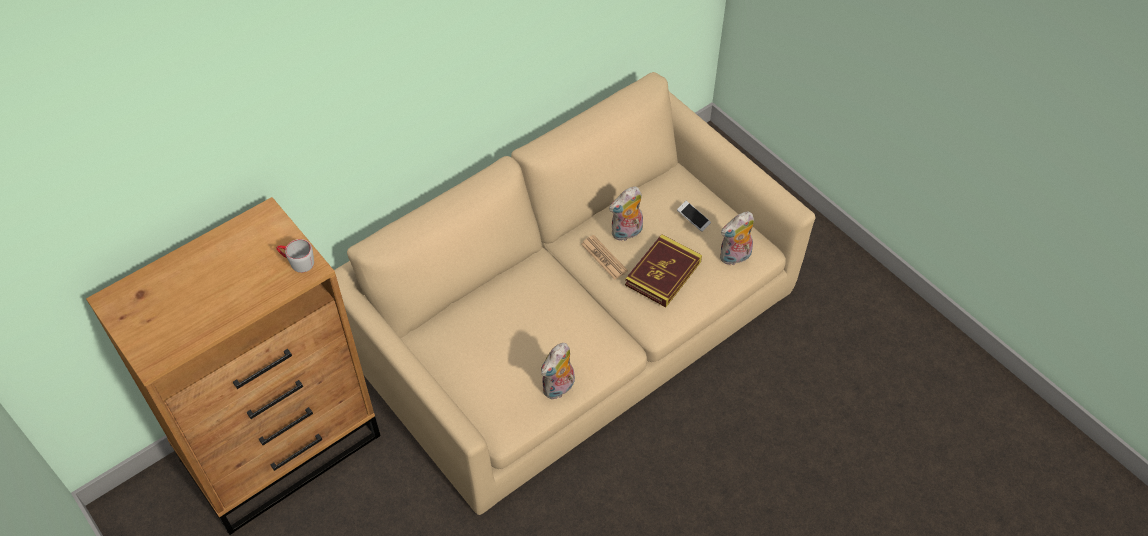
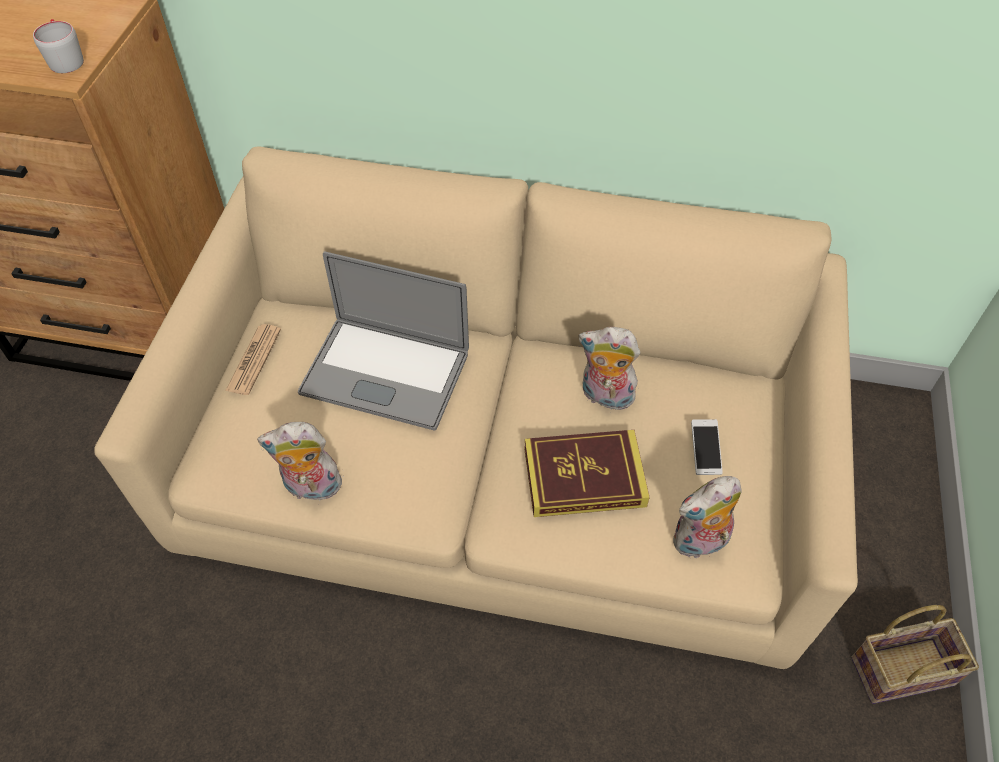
camera: 50 degrees right, 0 degrees up
(520, 311) = (385, 372): none -> laptop
(604, 258) = (544, 400): newspaper -> newspaper (254, 360)
(735, 257) = (700, 543): plush toy -> plush toy turned 45 degrees counterclockwise
(827, 251) = (903, 669): none -> basket

